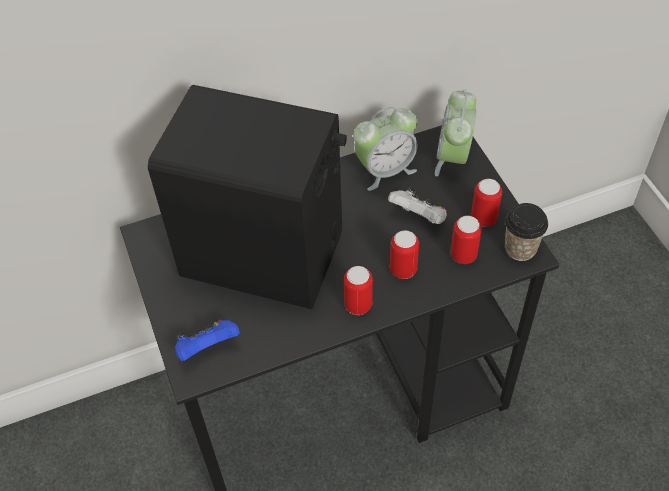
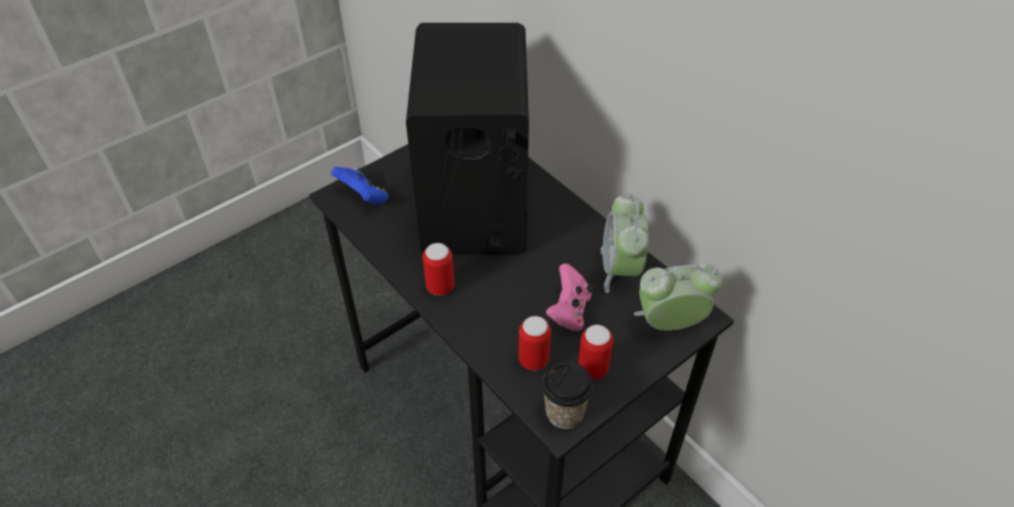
camera: 70 degrees right, 5 degrees down
(385, 170) = (620, 269): alarm clock -> alarm clock turned 45 degrees clockwise
(403, 270) = (495, 313): can -> none
(419, 217) = (569, 311): white game controller -> pink game controller

